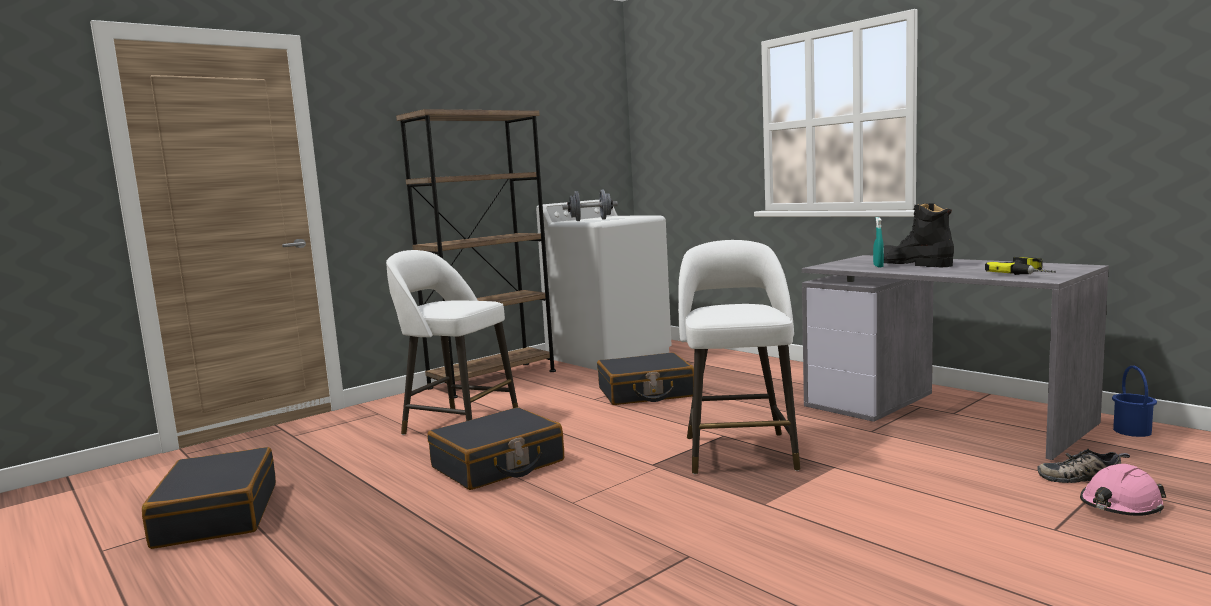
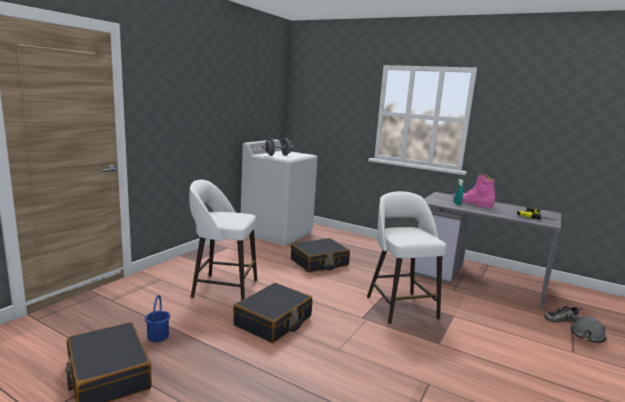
camera: 20 degrees left, 5 degrees up
(492, 379) = (218, 250): brown bookcase -> none
(914, 264) = (472, 203): black boot -> pink boot
(1120, 506) = (587, 335): pink hard hat -> grey hard hat
(1131, 431) = (560, 289): blue bucket -> blue bucket (157, 336)

